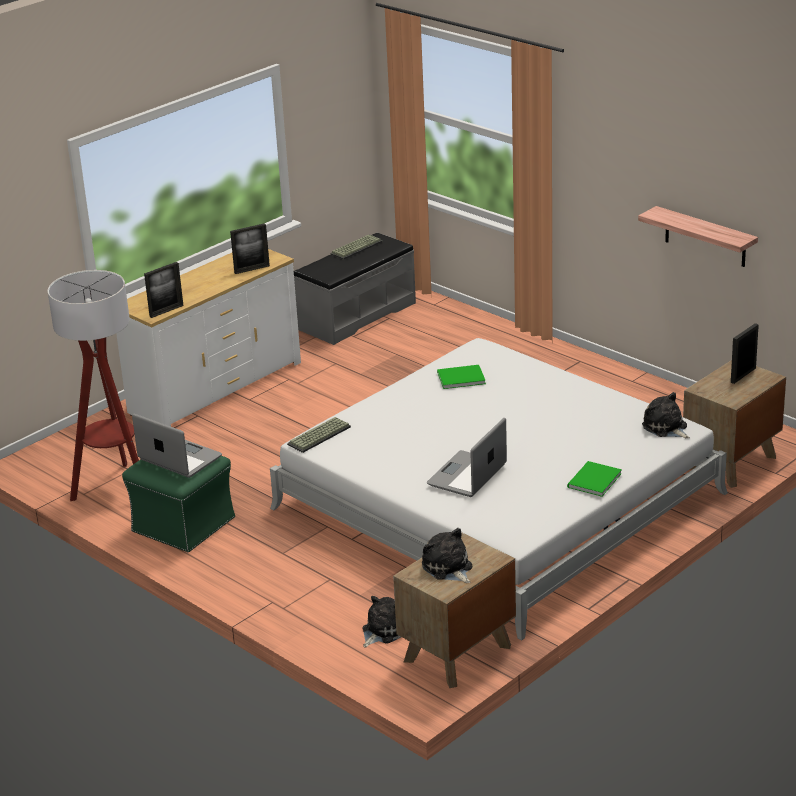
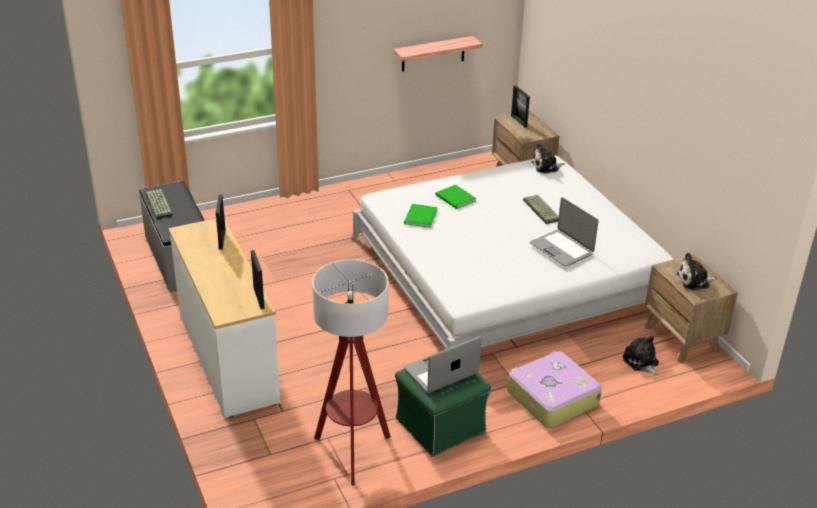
camera: 70 degrees left, 5 degrees up
(271, 581) = (551, 398): none -> suitcase
(319, 436) = (459, 296): keyboard -> keyboard (542, 210)
(592, 481) = (598, 207): green book -> green book (455, 199)

